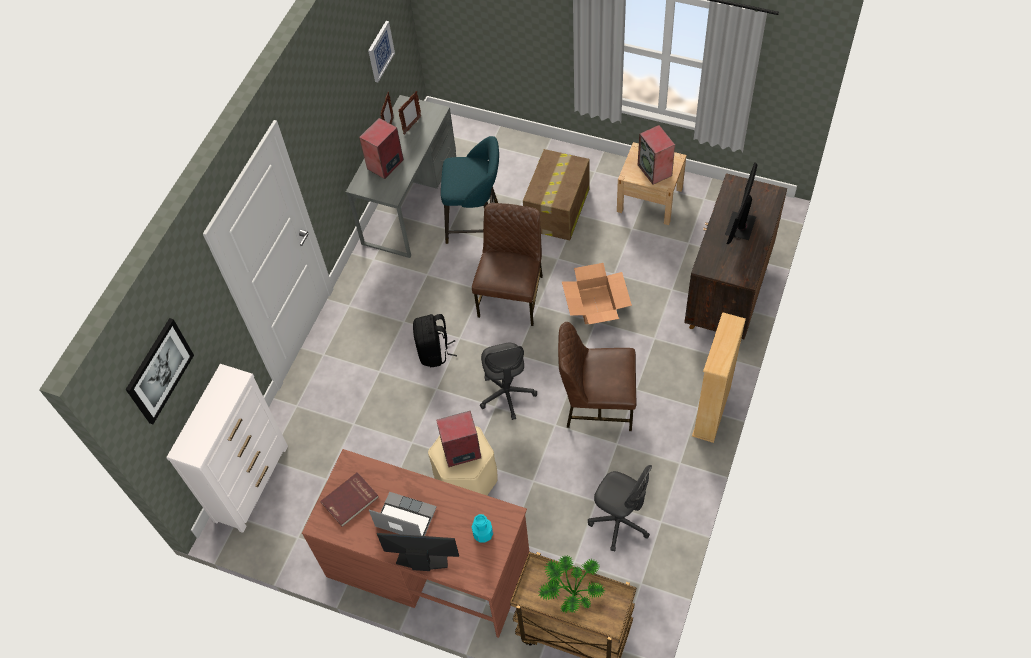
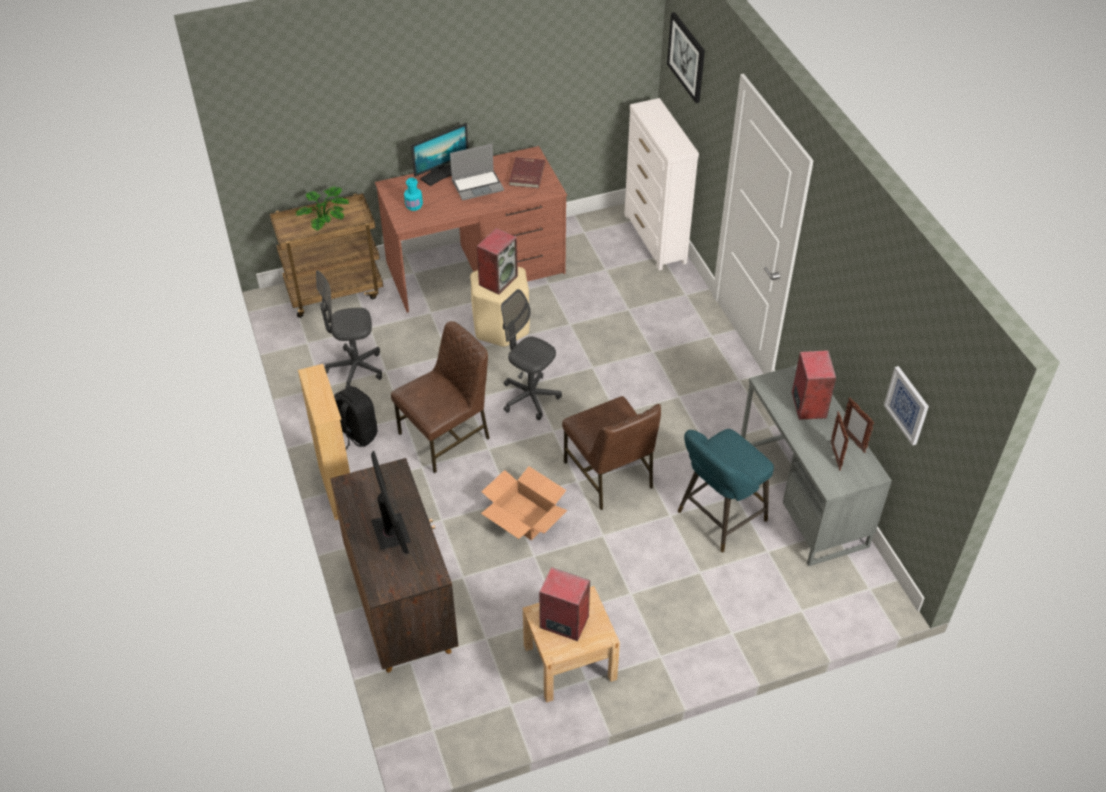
camera: 135 degrees right, 10 degrees down
(434, 352) = (625, 390): black backpack -> black backpack (355, 434)
(557, 210) = (654, 584): cardboard box -> none

